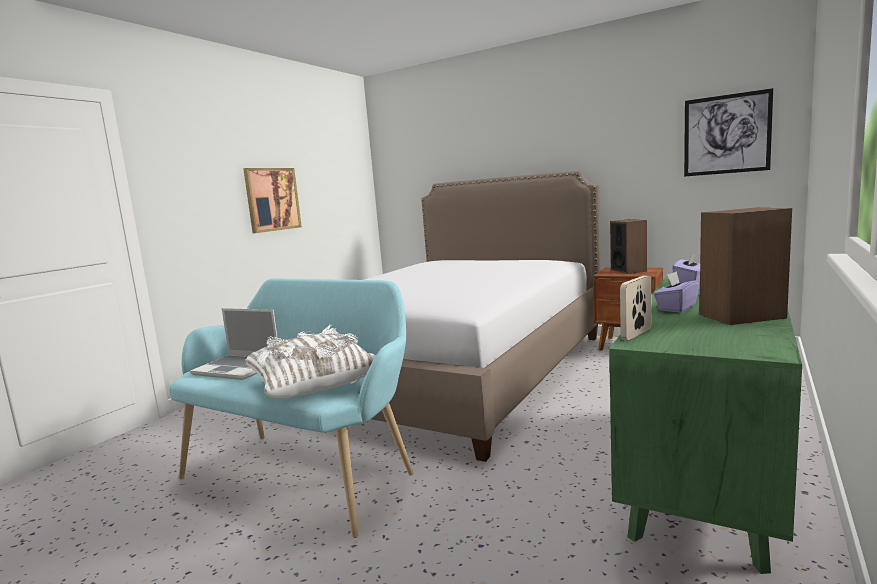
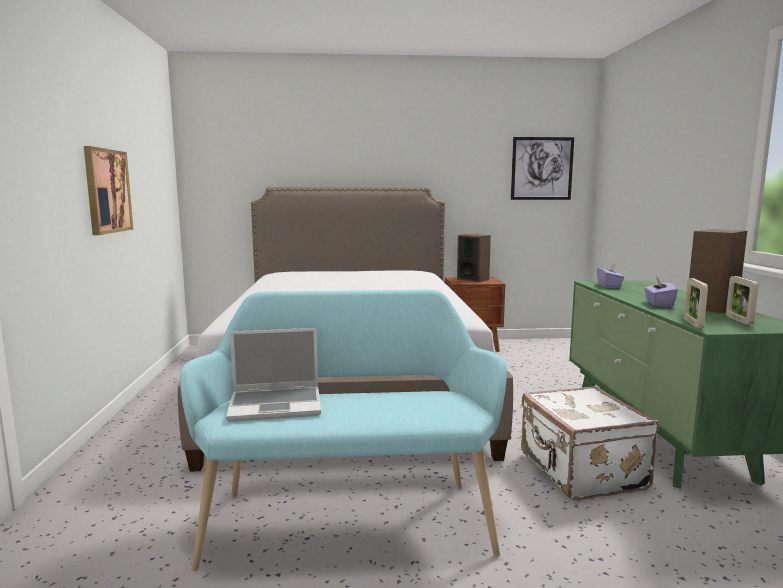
camera: 35 degrees left, 0 degrees up
(314, 385) = (417, 406): white pillow -> none
(545, 491) = (580, 471): none -> white suitcase
(718, 335) = (739, 320): none -> picture frame

